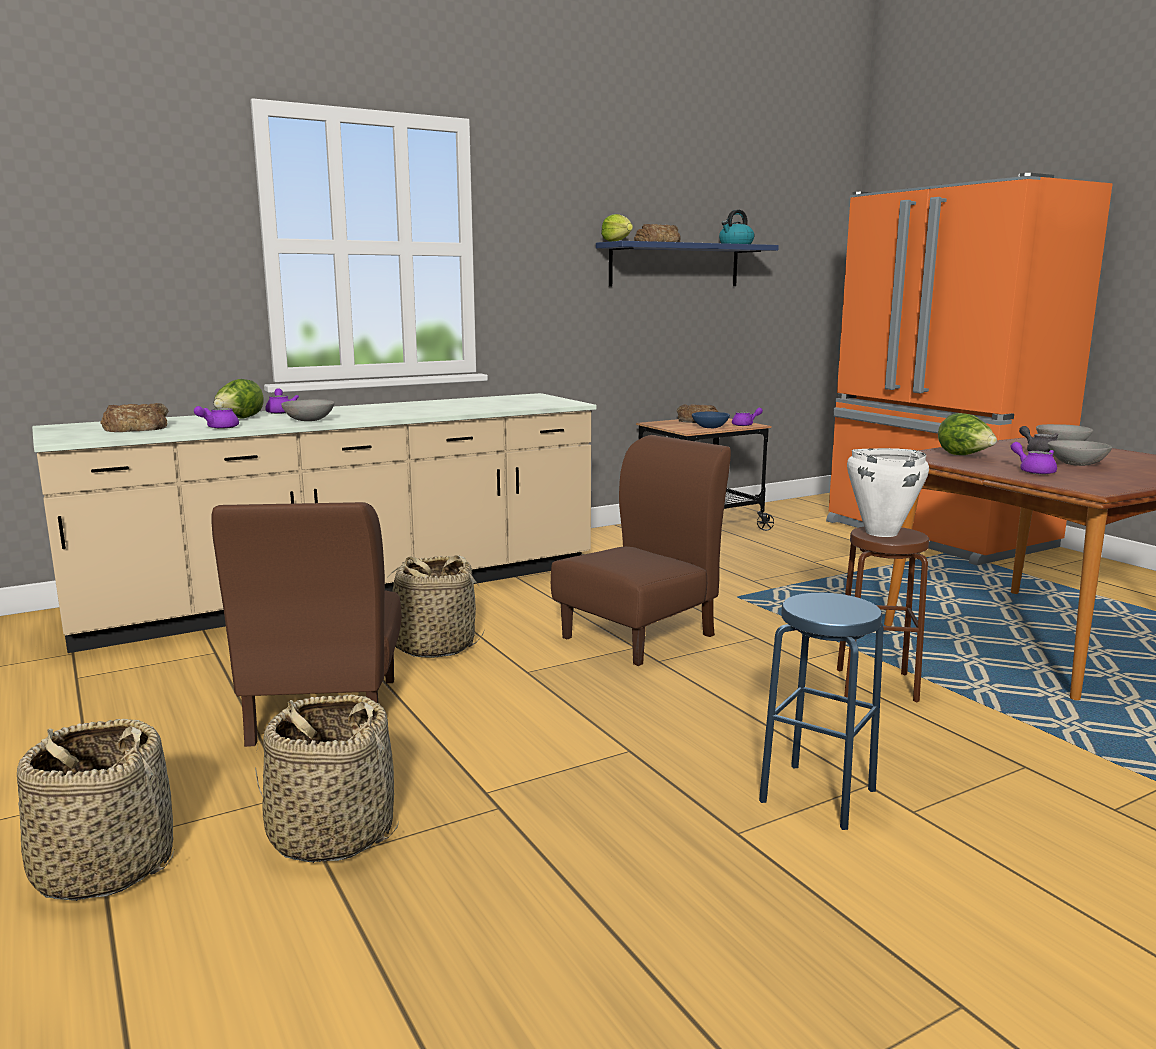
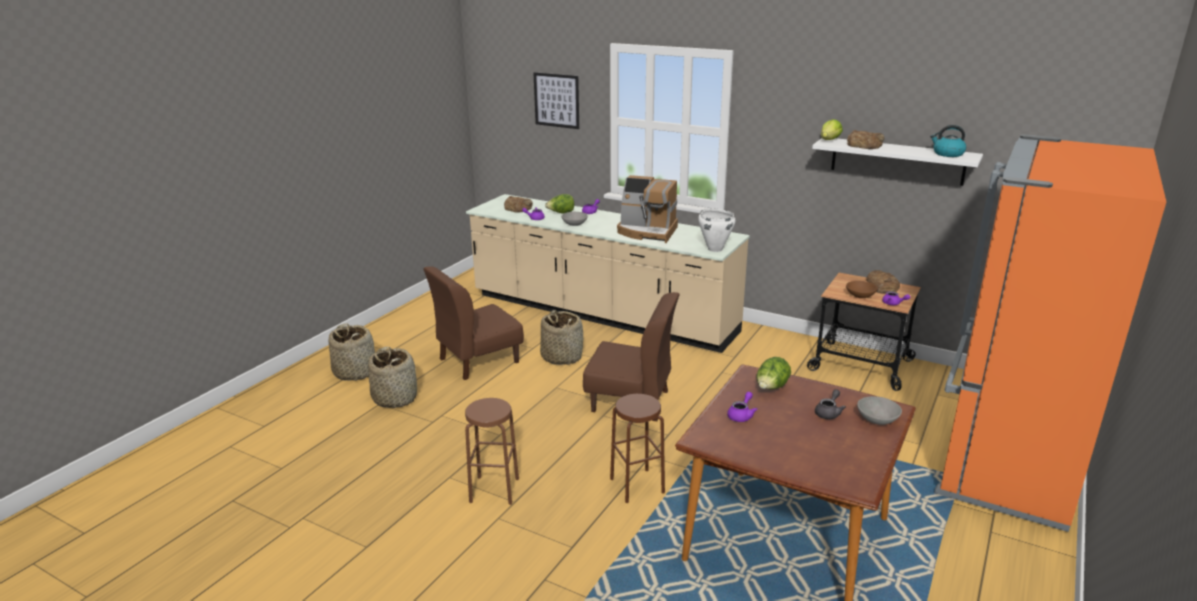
camera: 60 degrees right, 10 degrees up
(132, 213) = (556, 100): none -> picture
(434, 408) = (647, 232): none -> coffee machine
(675, 265) = (897, 161): blue shelf -> white shelf
(710, 427) = (860, 296): blue bowl -> brown bowl
(818, 795) = (494, 490): blue stool -> brown stool
(880, 533) = (637, 402): white cooking pot -> white cooking pot (715, 249)
(1076, 464) = (793, 429): grey bowl -> none

